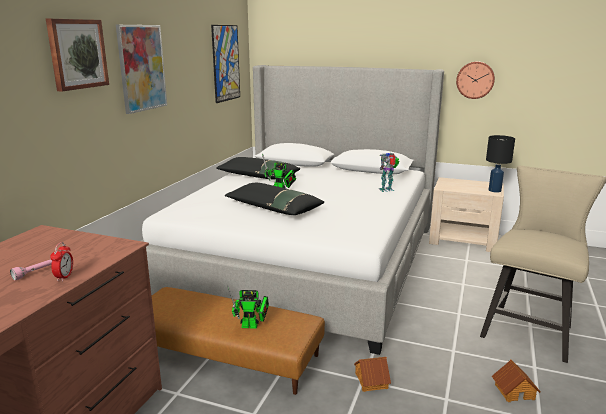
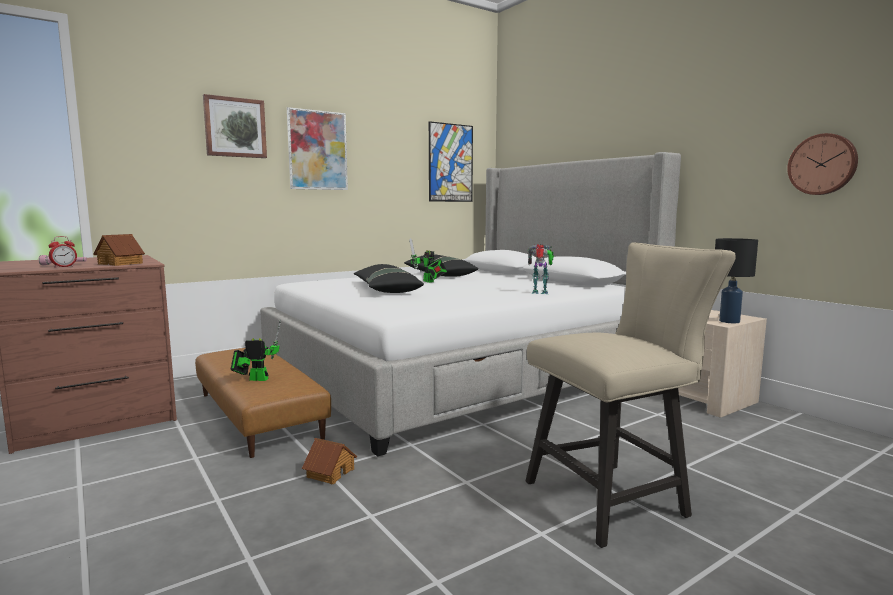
camera: 35 degrees right, 10 degrees down
(252, 326) = (256, 379): toy robot -> toy robot turned 150 degrees clockwise
(475, 80) = (724, 164): wall clock -> wall clock (822, 164)
(514, 391) = (463, 542): toy house -> toy house (121, 263)

